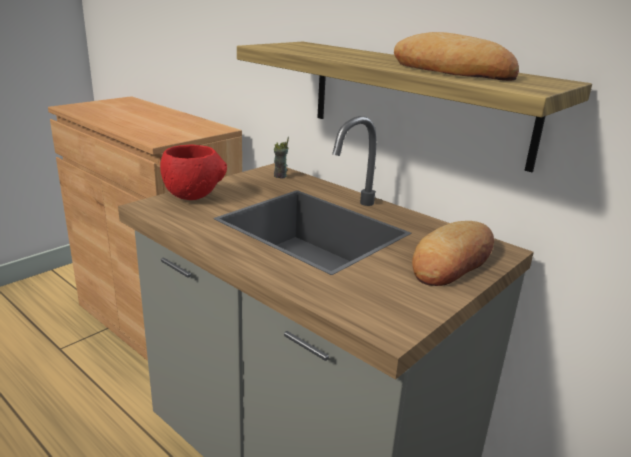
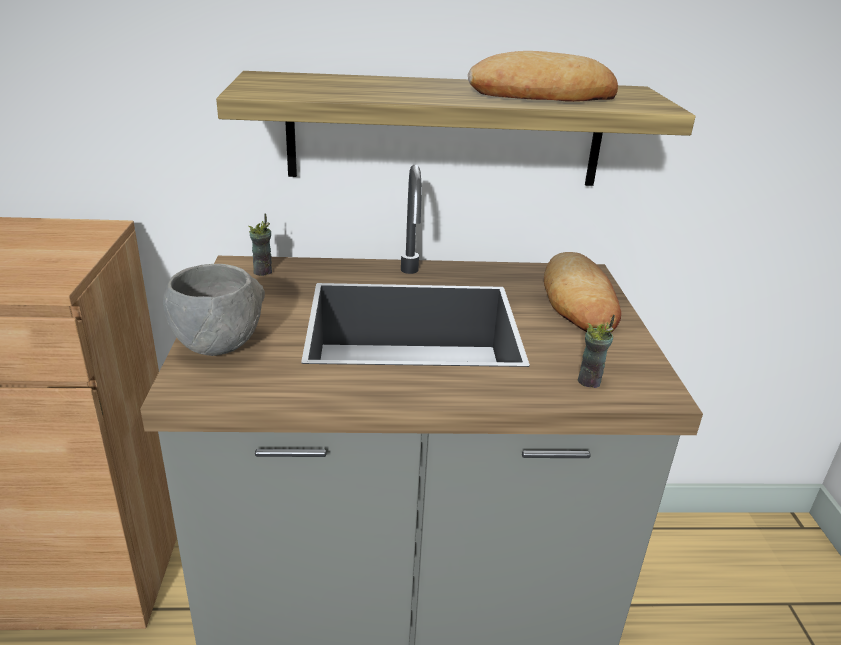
camera: 45 degrees left, 5 degrees up
(193, 197) = (220, 346): red bowl -> grey bowl
(353, 300) = (590, 381): none -> cup

